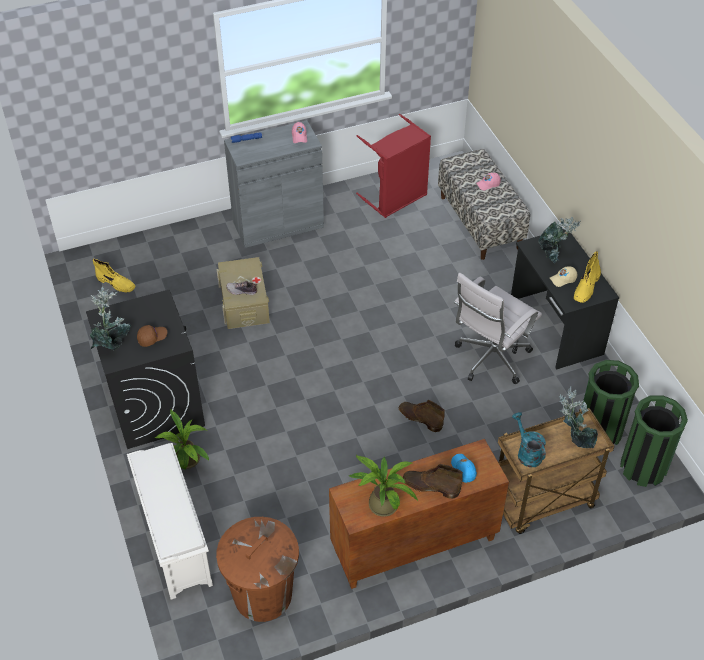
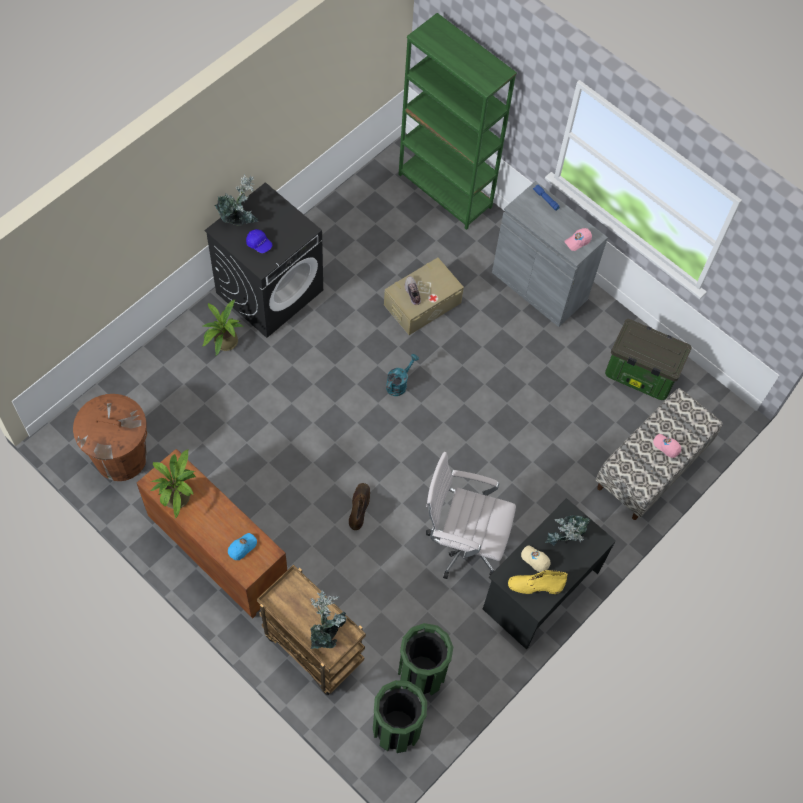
camera: 60 degrees right, 15 degrees up
(116, 283) = (390, 193): yellow boot -> none
(142, 247) = (445, 191): none -> green bookcase
(152, 338) = (259, 244): brown cap -> blue cap
(174, 540) = (144, 370): white shoe rack -> none
(396, 198) = (639, 375): red laundry basket -> storage box
(430, 486) = (212, 527): brown boot -> none
(527, 452) = (291, 596): turquoise watering can -> turquoise watering can (399, 383)

